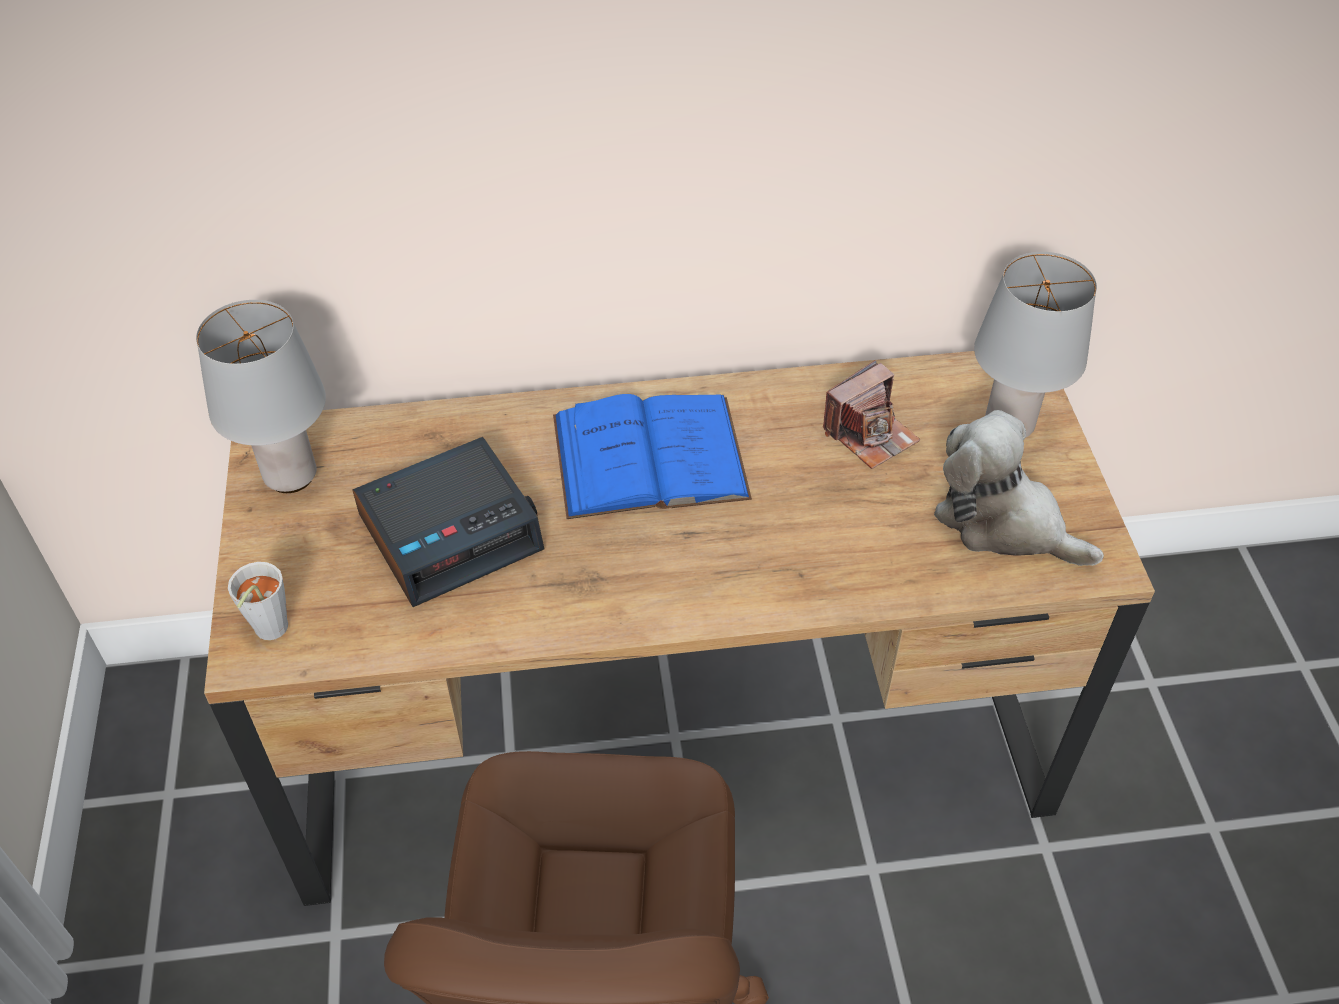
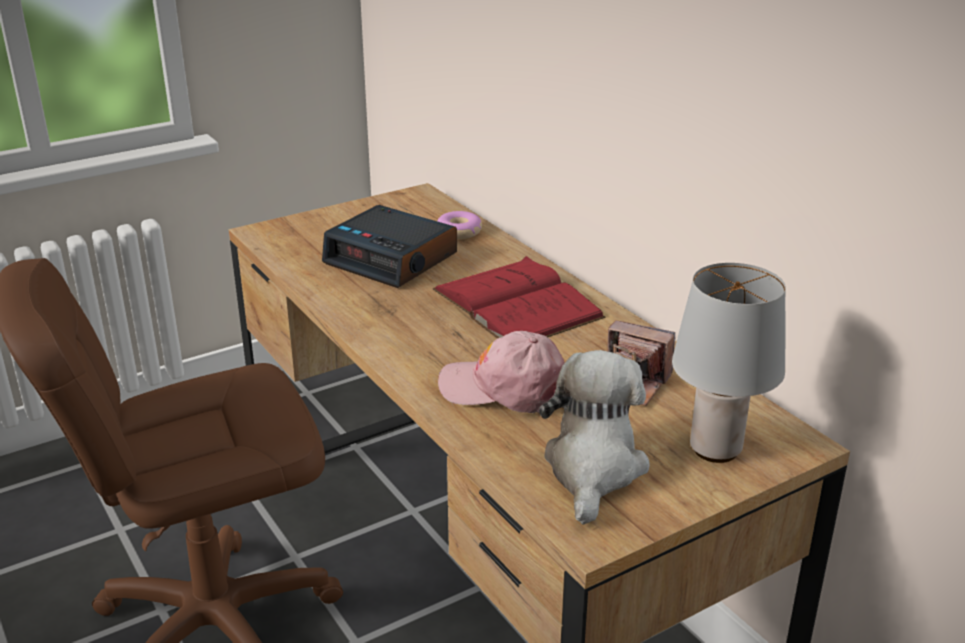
camera: 65 degrees right, 20 degrees down
(268, 633) = (278, 232): grey cup -> none
(289, 477) = (396, 207): grey table lamp -> none
(421, 440) = (459, 232): none -> donut
(649, 456) = (516, 303): blue book -> red book
(829, 534) = (505, 388): none -> pink cap

